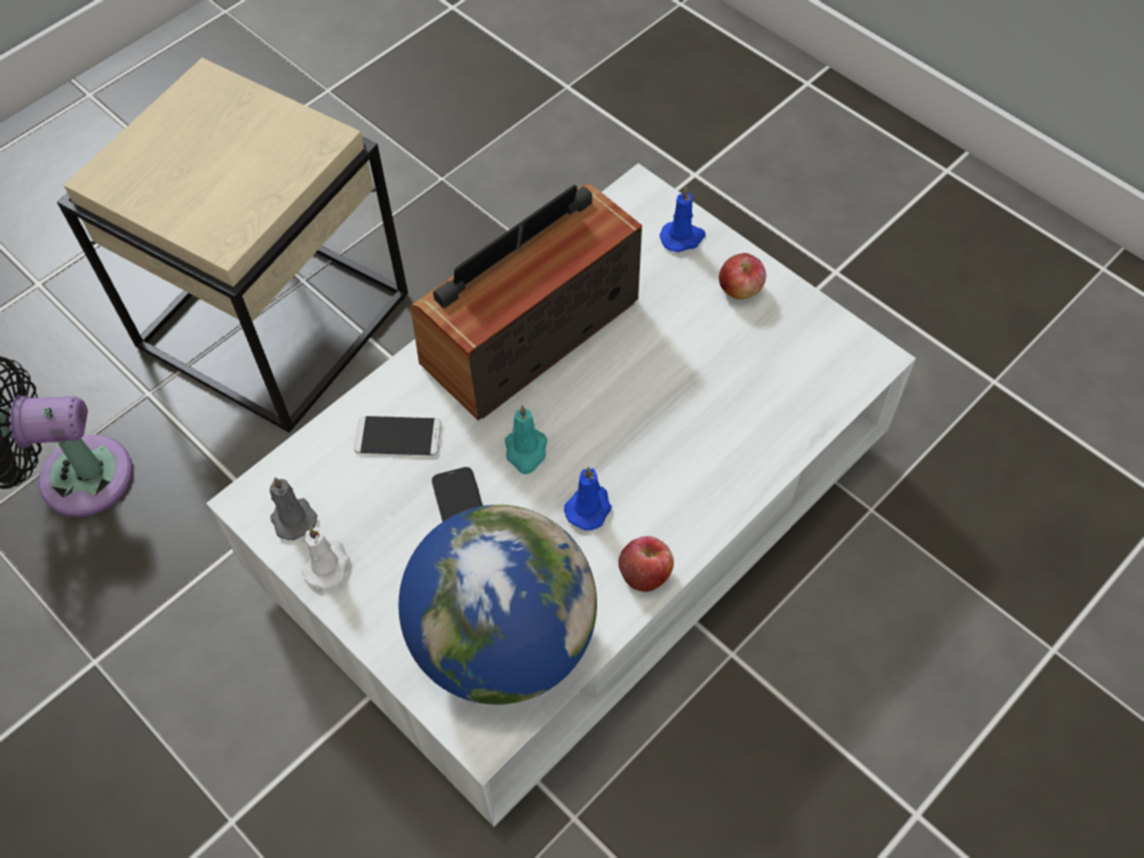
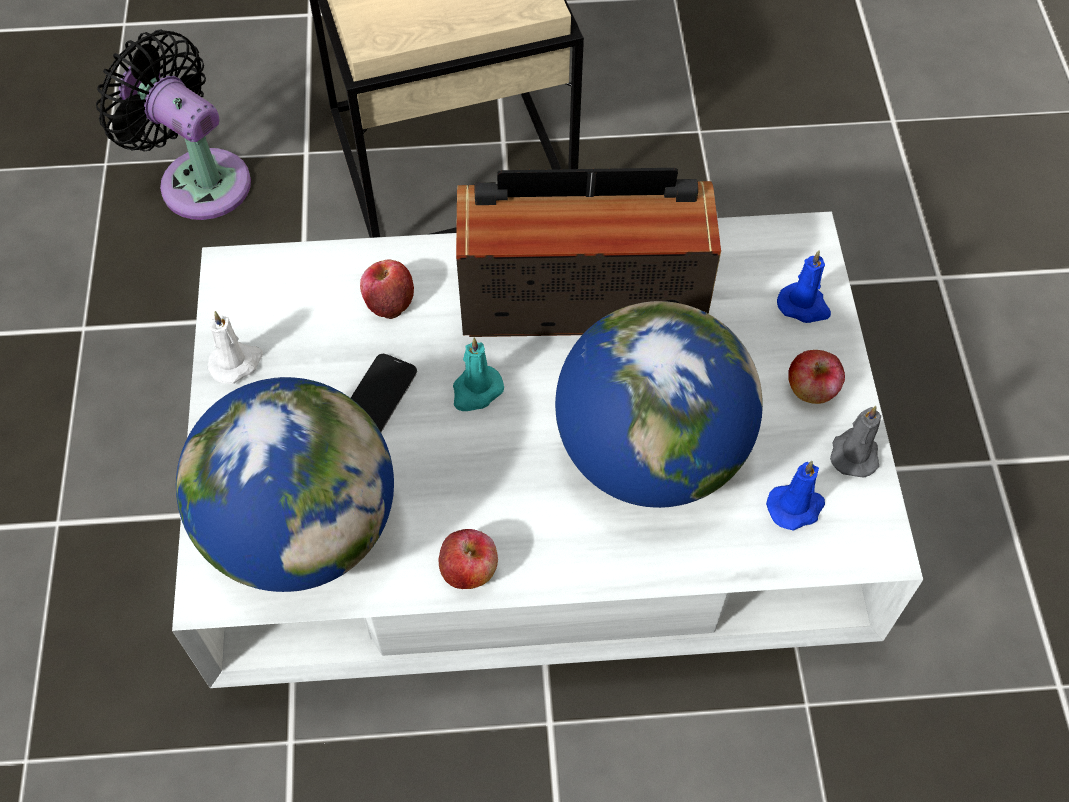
camera: 40 degrees right, 0 degrees up
(292, 517) = (249, 305): grey candle -> grey candle (854, 453)
(398, 437) = (389, 301): phone -> apple
(589, 507) = (480, 478): blue candle -> blue candle (796, 507)
(683, 406) = (650, 454): none -> globe

